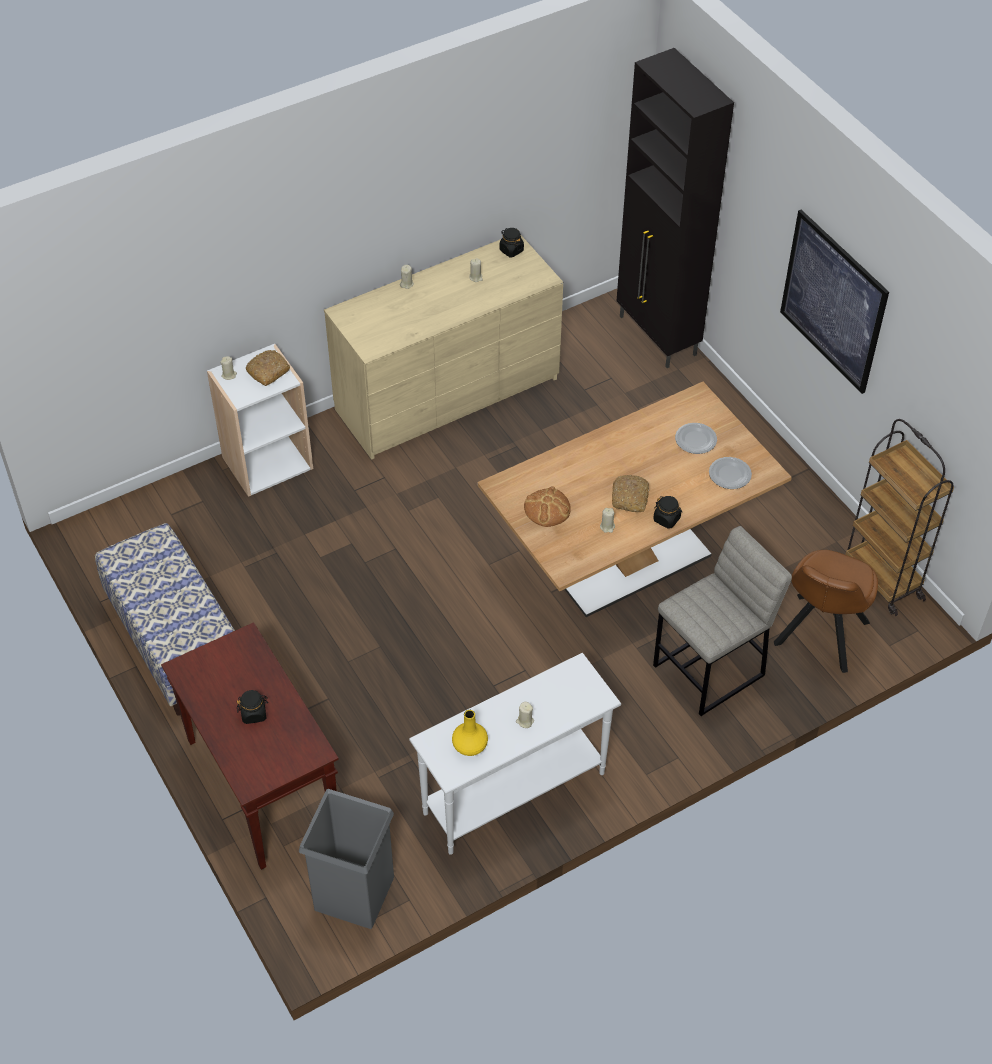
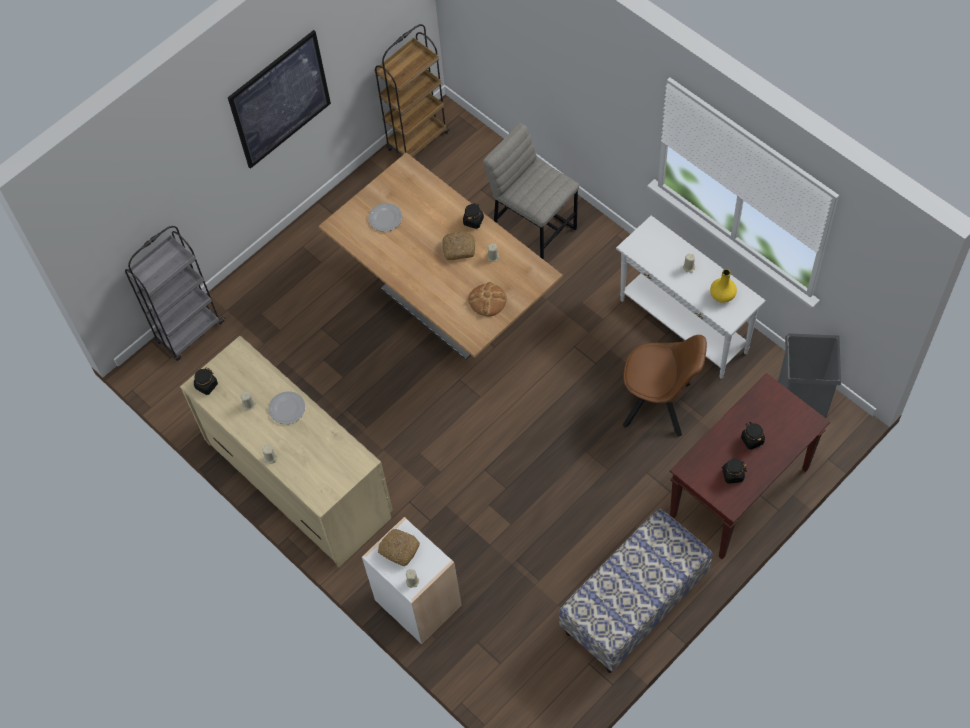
camera: 100 degrees left, 10 degrees up
(218, 680) = (732, 475): none -> black jar
(657, 336) = (190, 333): black cabinet -> grey cart
(729, 474) = (415, 190): plate -> plate (287, 409)
(820, 635) = (480, 170): brown chair -> brown chair (659, 405)

